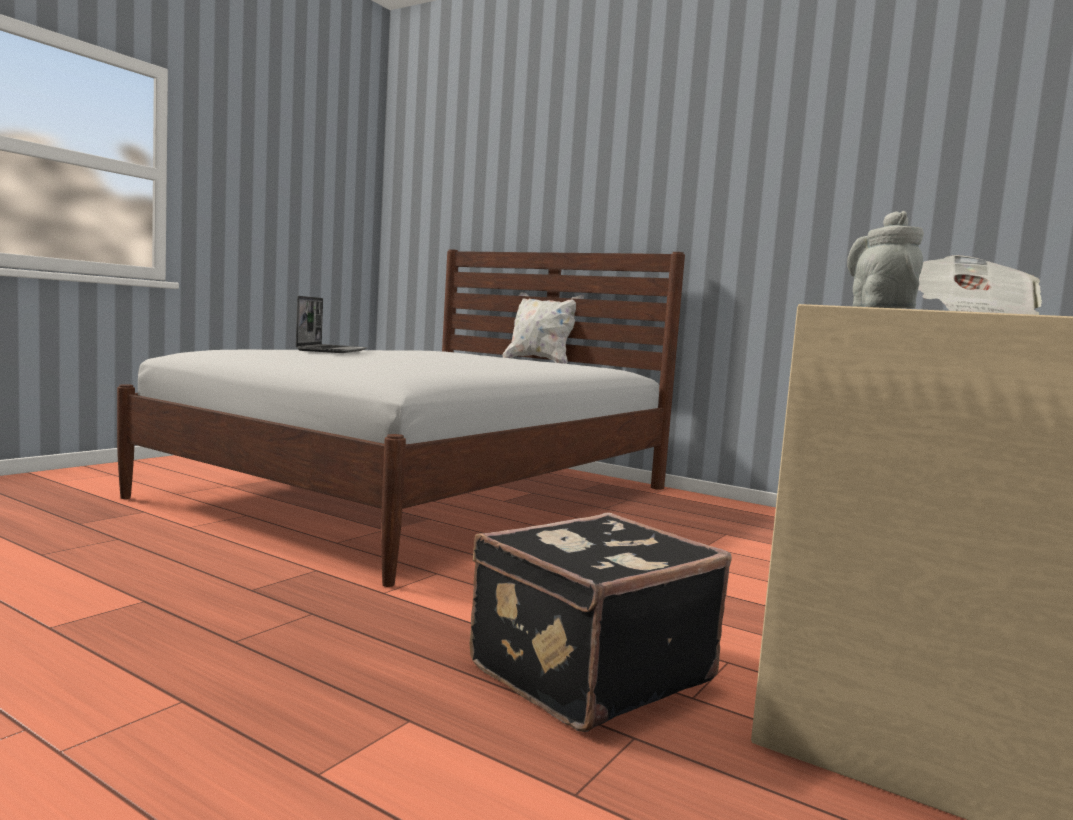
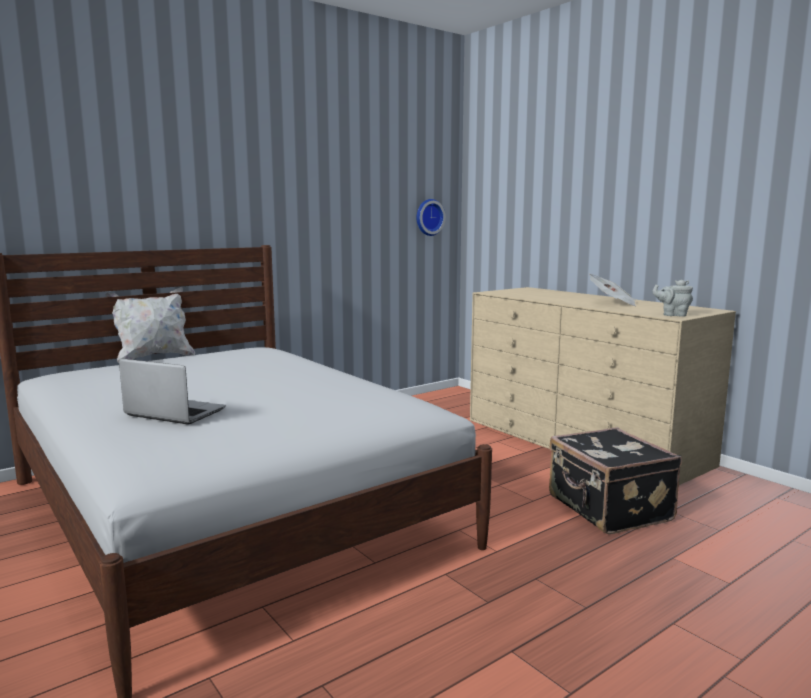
camera: 70 degrees left, 5 degrees up
(1006, 216) = (428, 217): none -> wall clock

